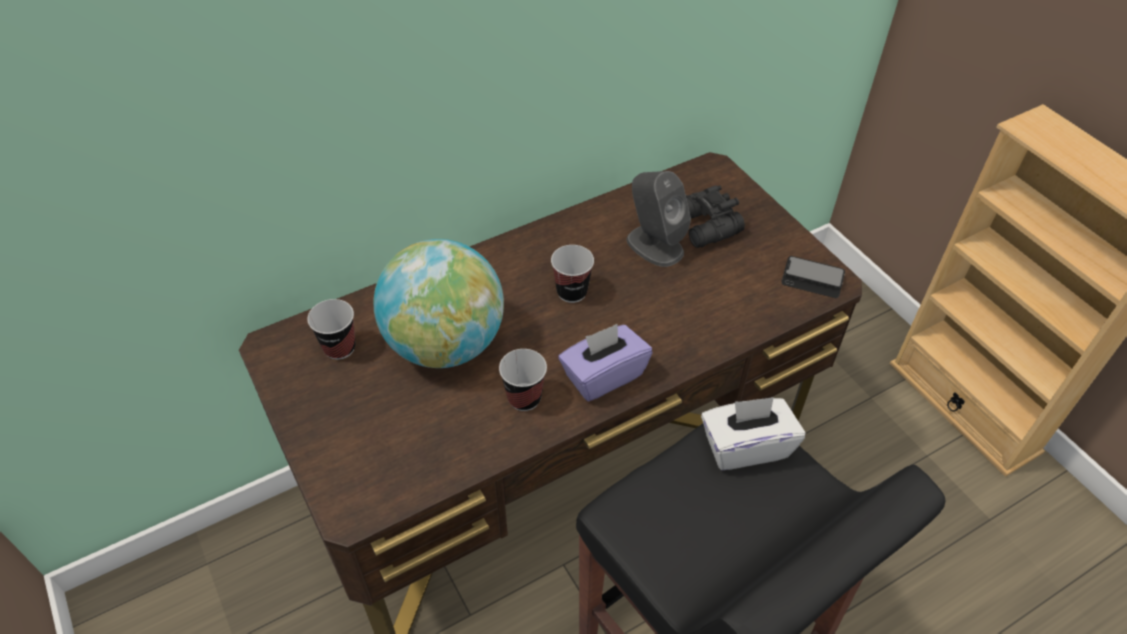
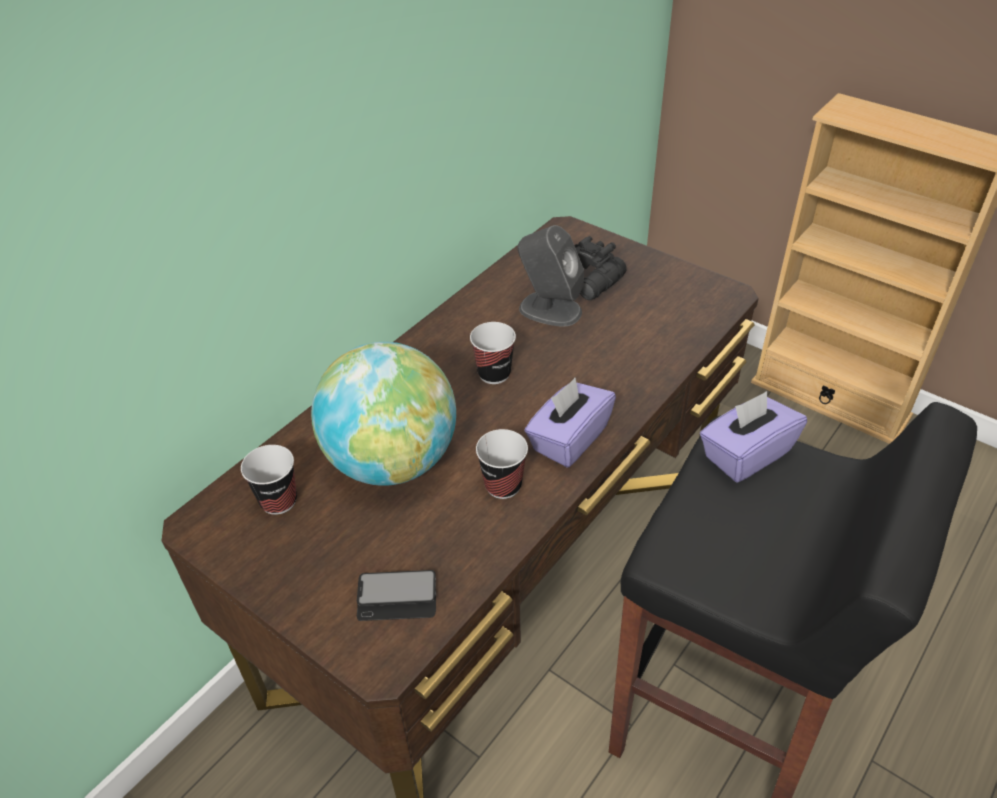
camera: 20 degrees left, 5 degrees down
(745, 446) = (745, 454): white tissue box -> purple tissue box
(812, 278) = (708, 297): phone -> phone (397, 597)

